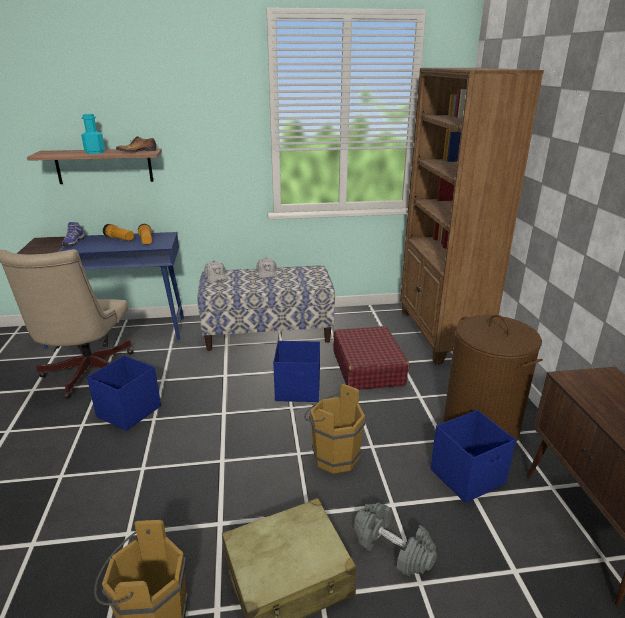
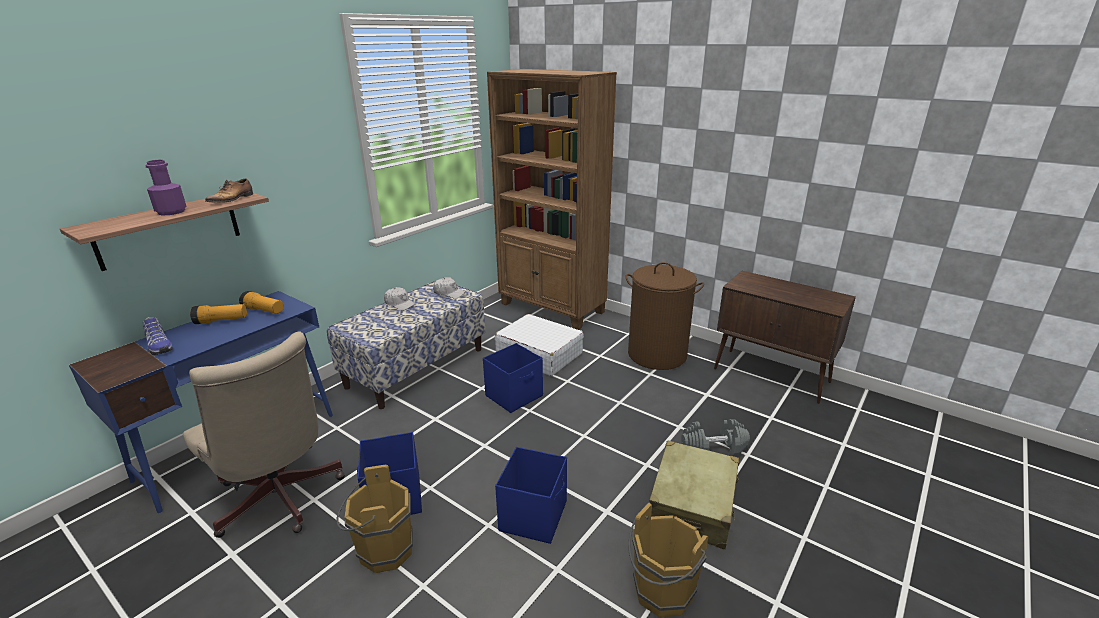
camera: 45 degrees left, 0 degrees up
(95, 152) = (171, 212): turquoise bottle -> purple bottle
(216, 276) = (353, 325): white cap -> white cap (449, 293)
(332, 456) = (606, 423): brown bucket -> brown bucket (381, 551)
(368, 368) = (539, 354): red suitcase -> white suitcase
(468, 476) = (690, 386): blue storage box -> blue storage box (534, 515)

